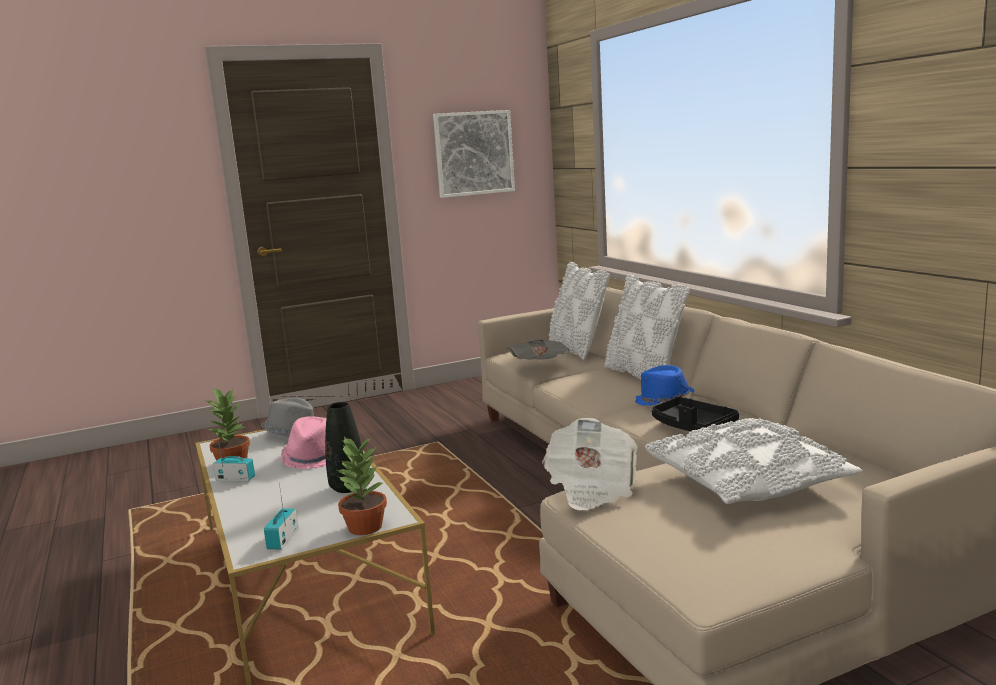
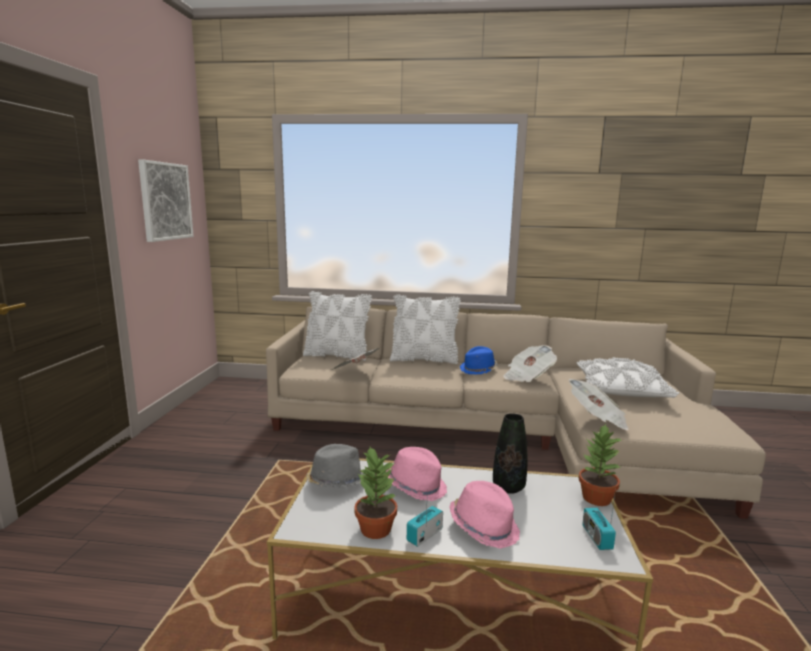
camera: 60 degrees left, 0 degrees up
(265, 494) = (484, 527): none -> pink hat
(283, 540) = (597, 537): radio -> radio turned 45 degrees clockwise
(692, 426) = (527, 376): black tray -> newspaper

